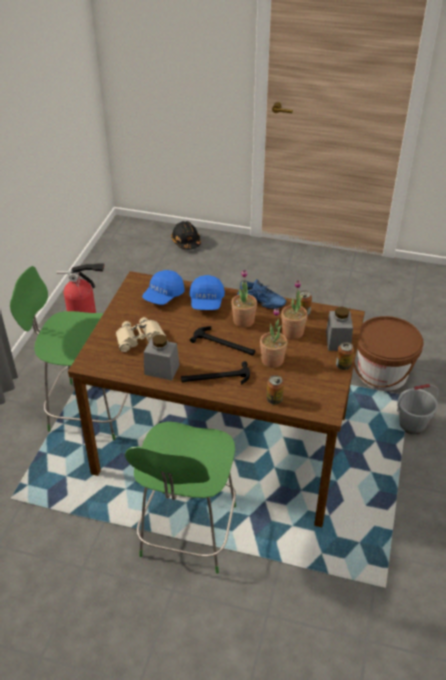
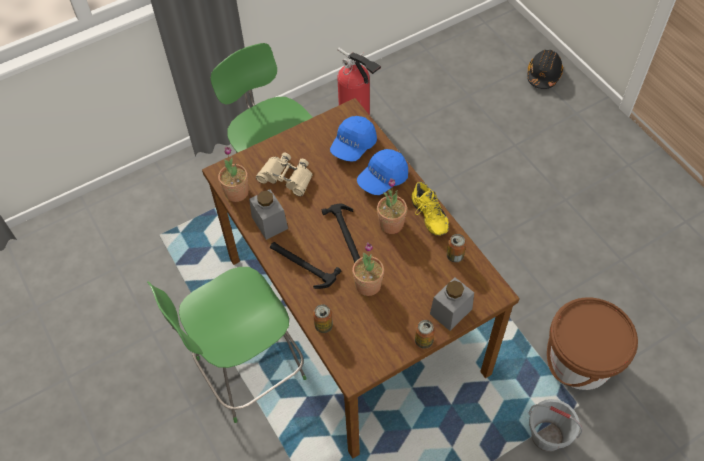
camera: 45 degrees right, 15 degrees up
(163, 296) = (353, 146): blue cap -> blue cap turned 45 degrees counterclockwise
(260, 304) = (427, 217): blue shoe -> yellow shoe
(292, 332) = (420, 269): potted plant -> potted plant (236, 192)

